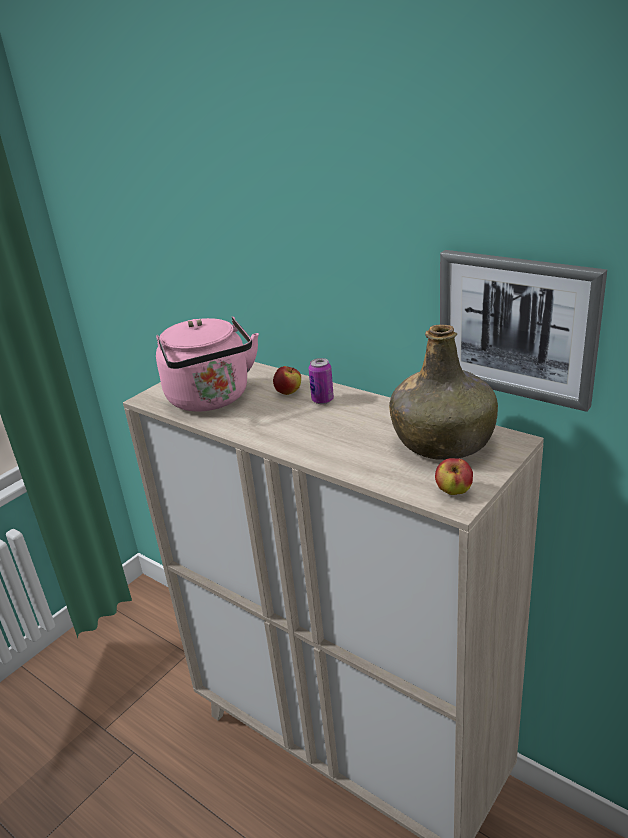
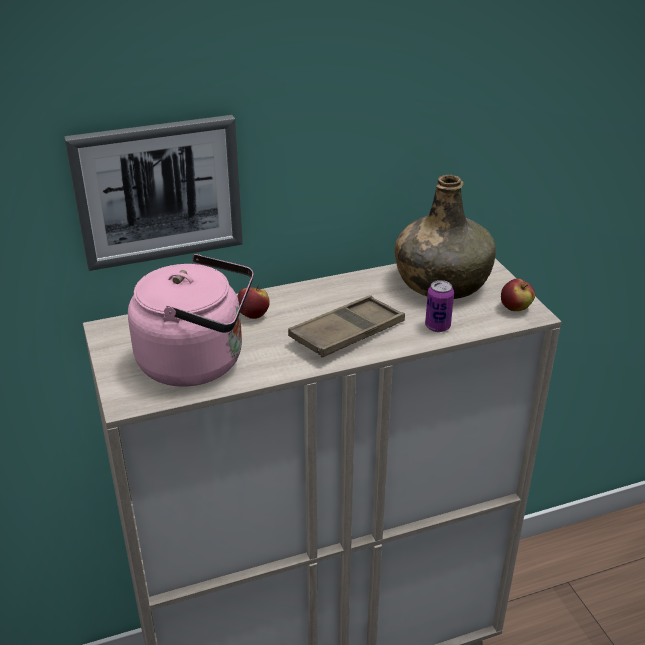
camera: 60 degrees left, 5 degrees up
(309, 433) = (347, 333): none -> brown tray
(322, 400) = (296, 304): can -> can (437, 326)
(517, 327) = (455, 161): picture -> picture (158, 191)

